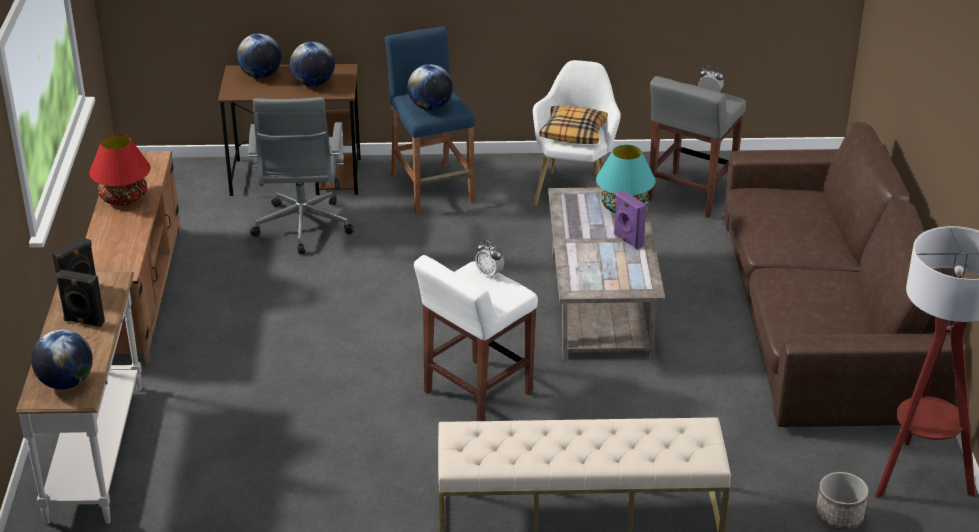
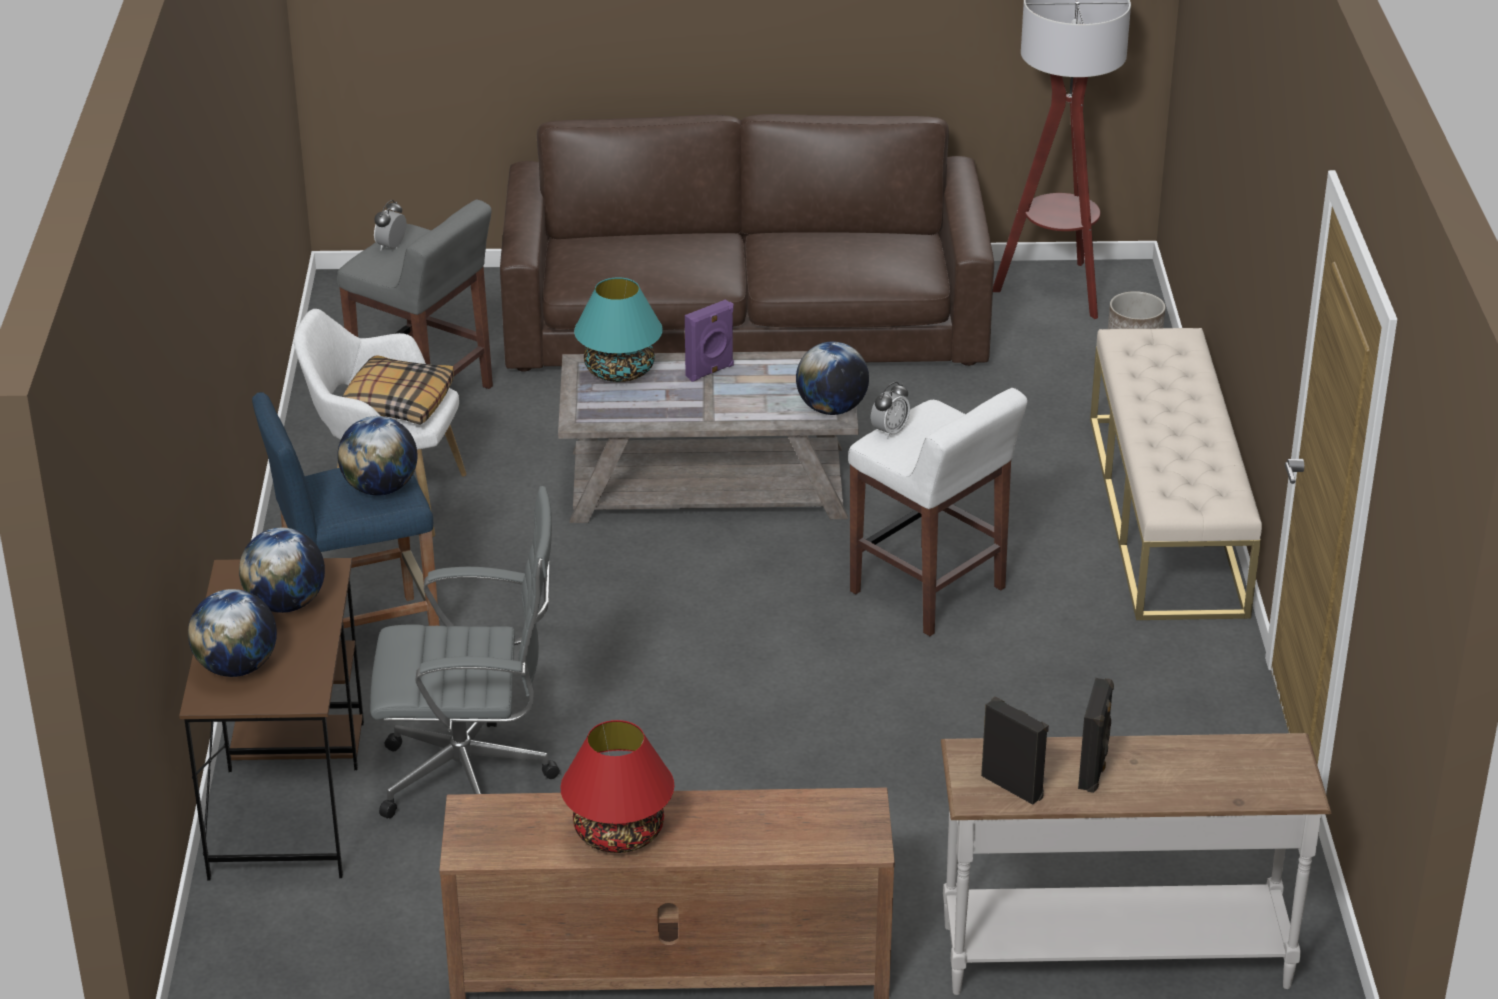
camera: 90 degrees left, 0 degrees up
(66, 382) = (1253, 768): globe -> globe (831, 409)

